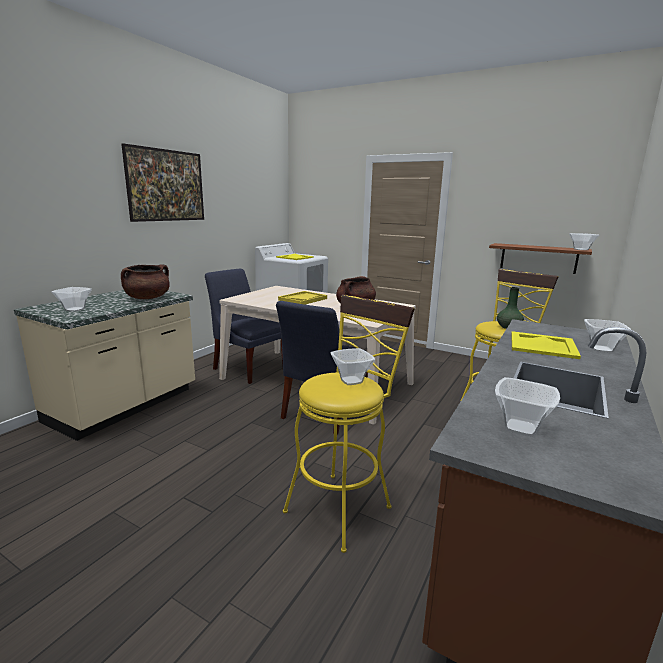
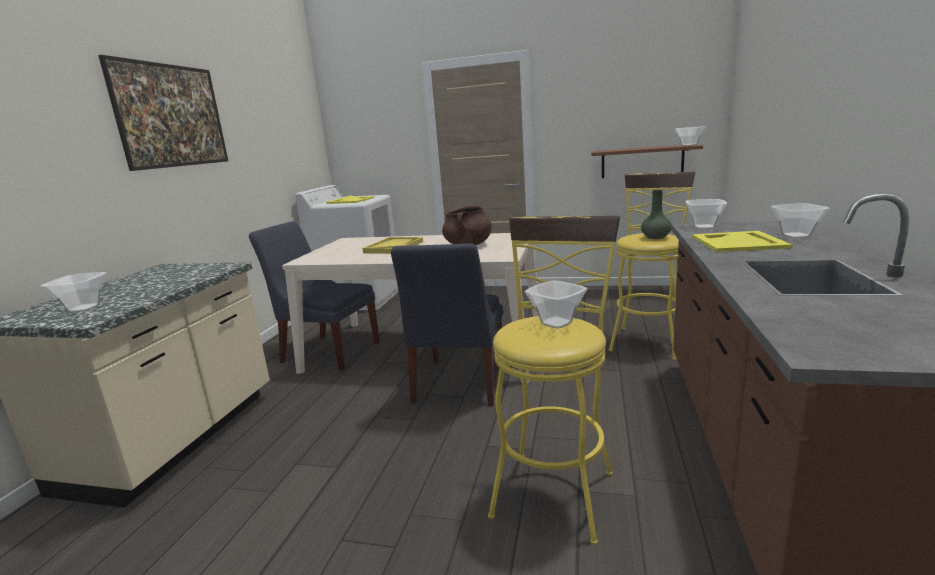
camera: 15 degrees left, 0 degrees up
(147, 298) = (188, 276): brown cooking pot -> none
(519, 427) = (842, 323): bowl -> bowl (703, 227)

